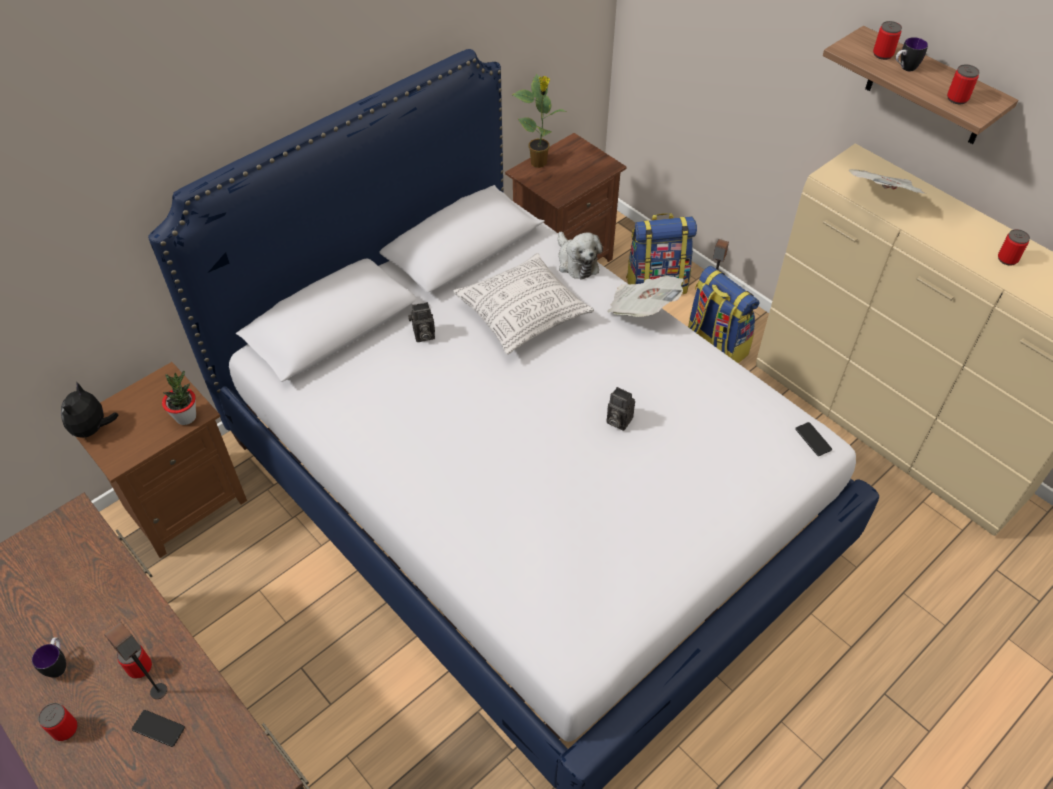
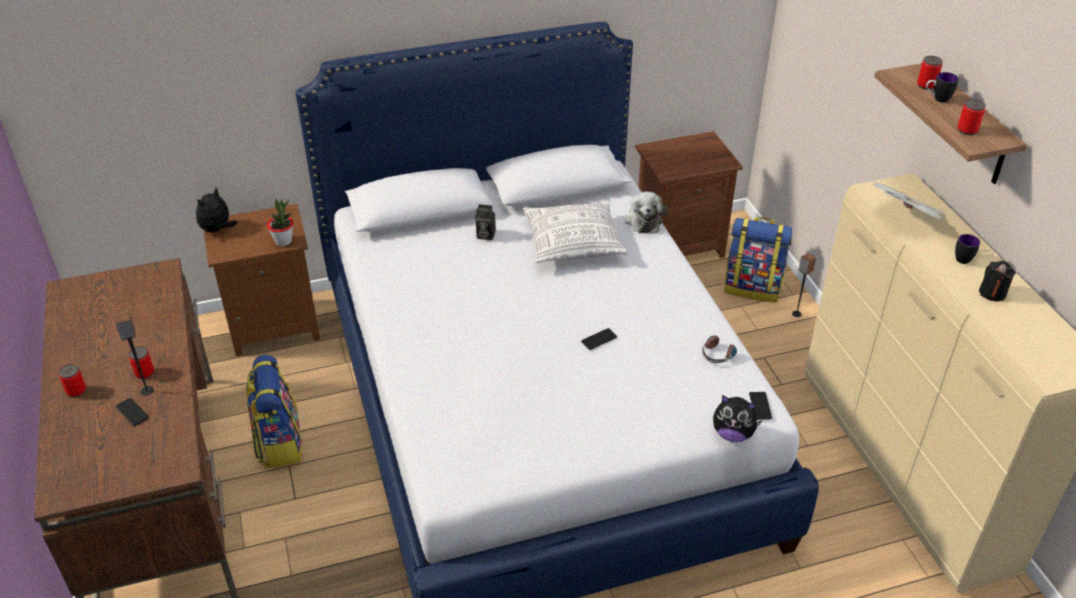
camera: 25 degrees right, 10 degrees down
(58, 664) = (97, 352): mug -> mug (963, 257)
(539, 163) = (668, 146): potted plant -> none
(617, 420) = (599, 339): camera -> phone
(642, 309) = (676, 268): newspaper -> none
(714, 346) = (776, 351): backpack -> backpack (279, 443)
(741, 391) = (720, 352): none -> headphones
(806, 480) = (733, 434): none -> plush toy
(1007, 259) = (992, 293): can -> black candle

